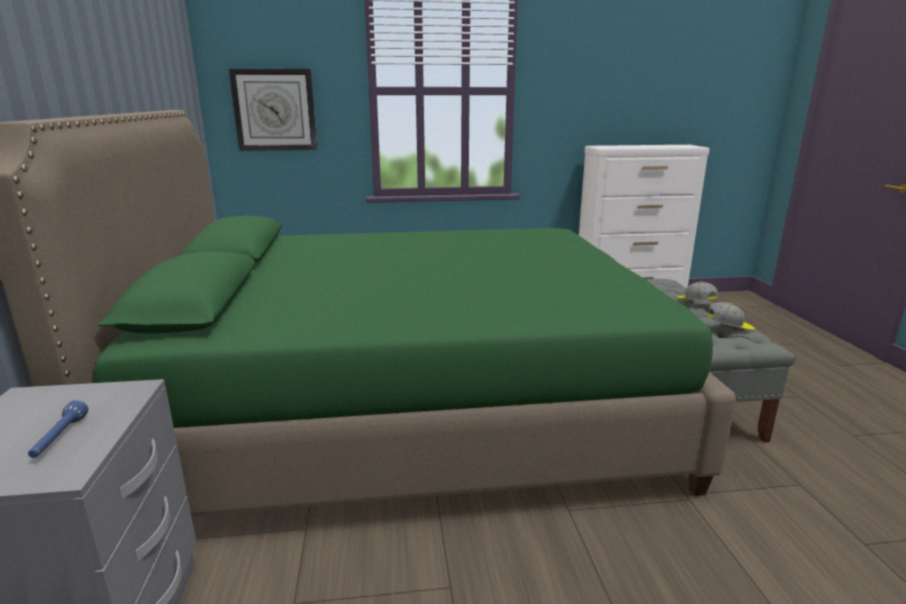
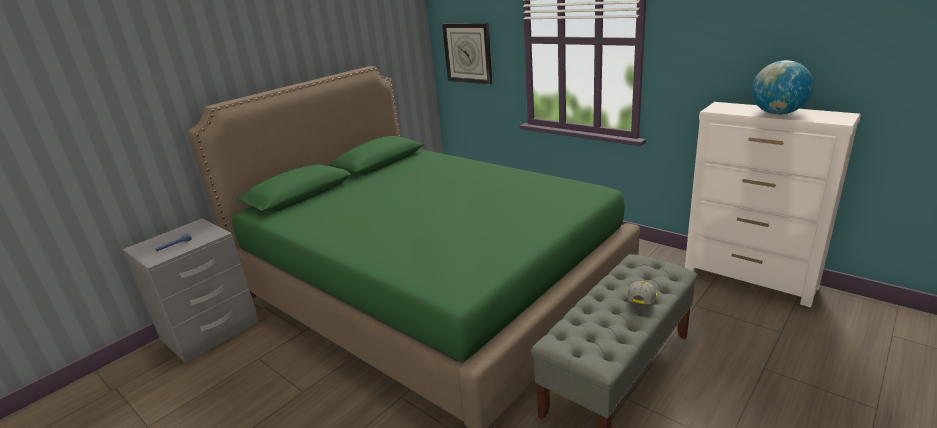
camera: 50 degrees right, 5 degrees up
(649, 146) = (777, 113): none -> globe
(729, 327) = (607, 333): cap -> none

